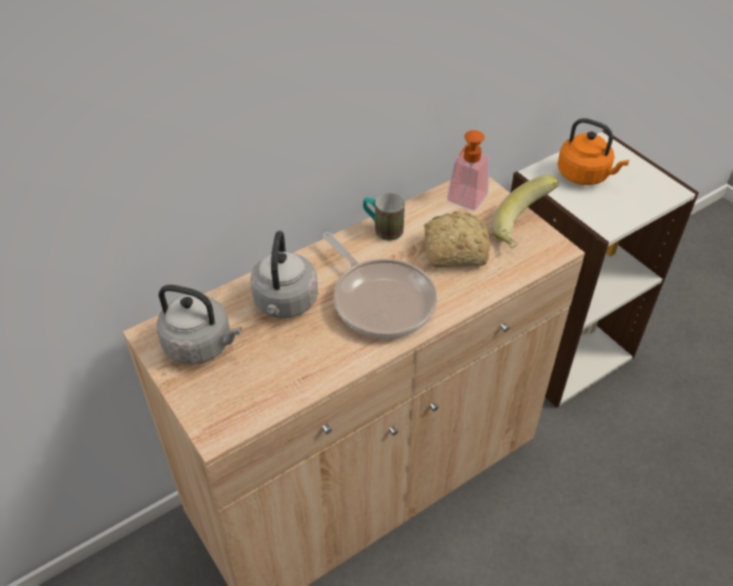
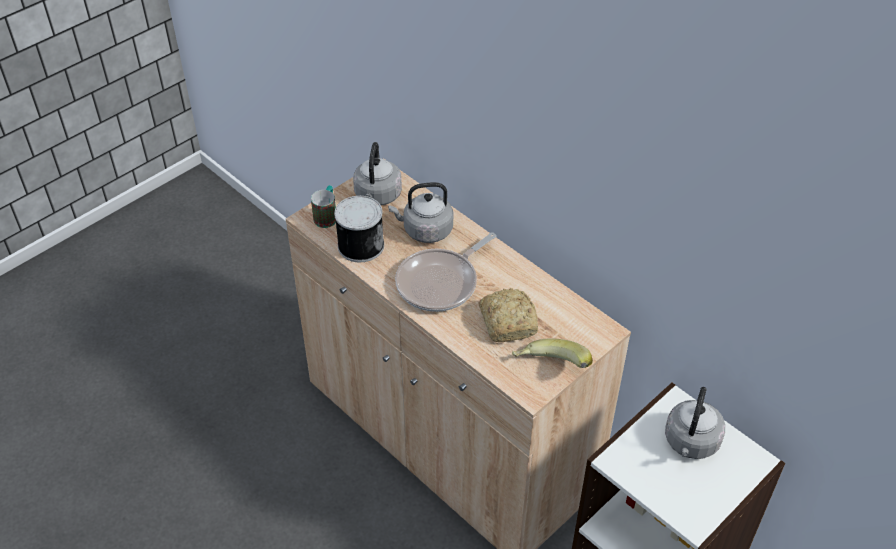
camera: 80 degrees right, 0 degrees up
(291, 374) = (359, 245): none -> can
(382, 229) = (523, 274): mug -> mug (327, 216)
(463, 202) = (575, 324): soap dispenser -> none
(585, 175) = (690, 443): orange kettle -> grey kettle

